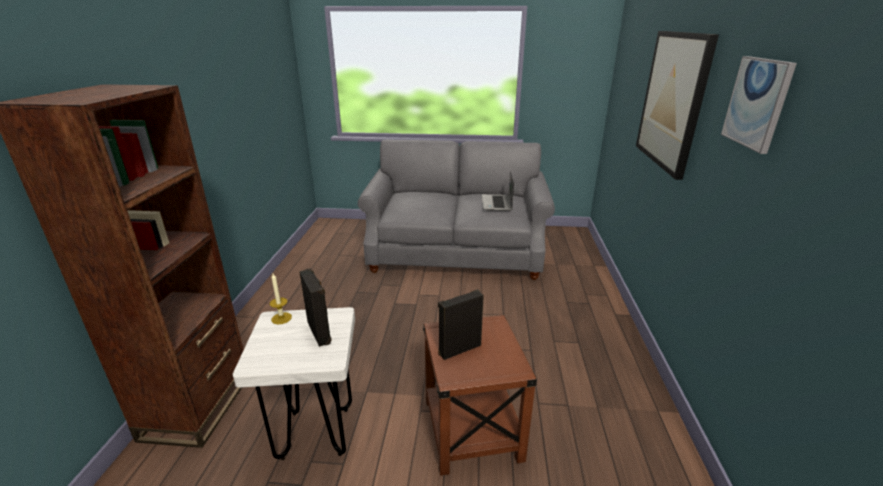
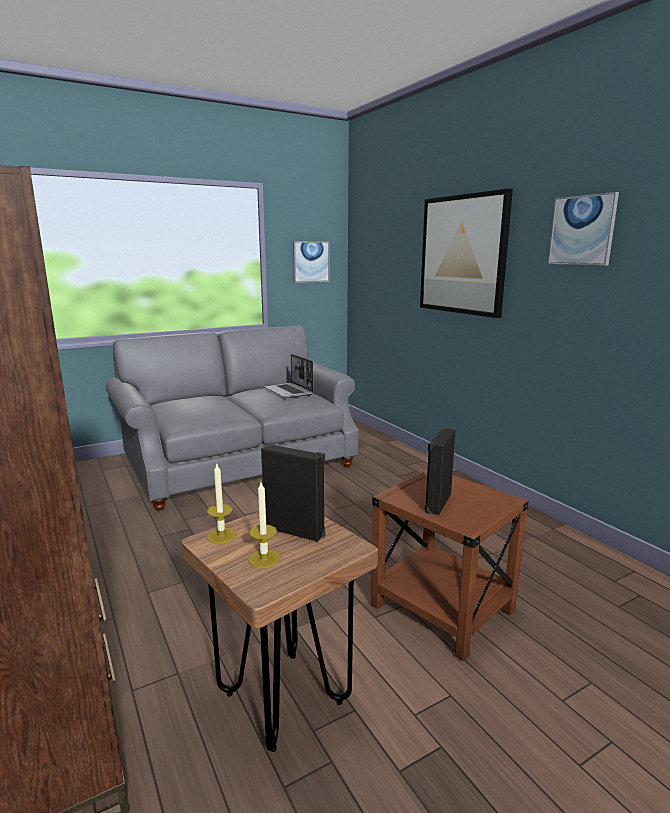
camera: 35 degrees left, 10 degrees down
(278, 345) = (264, 559): none -> candle
(316, 432) = (283, 698): white stool -> brown stool
(568, 81) = (310, 262): none -> picture

